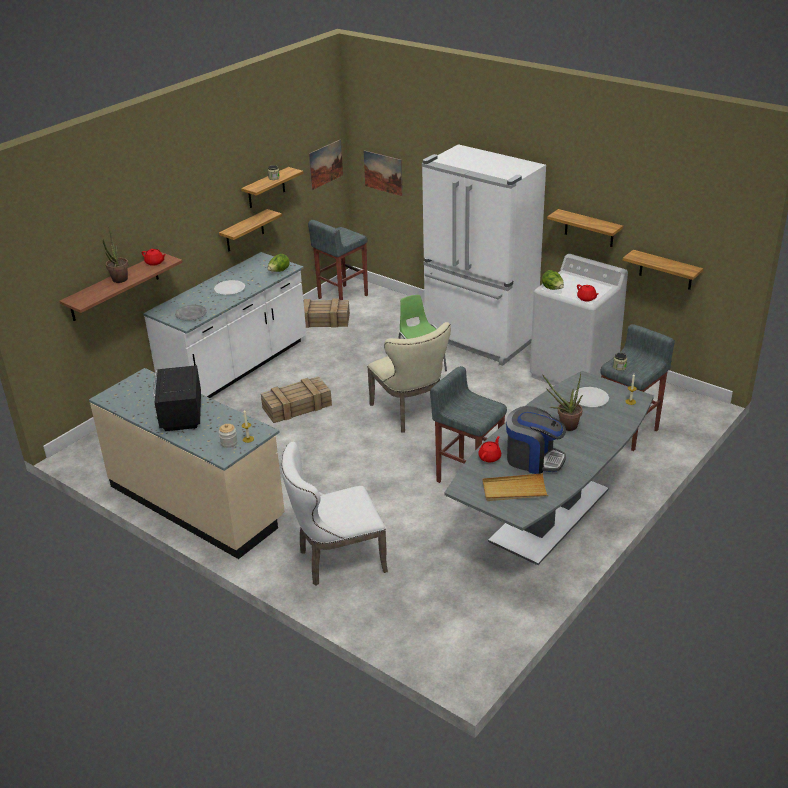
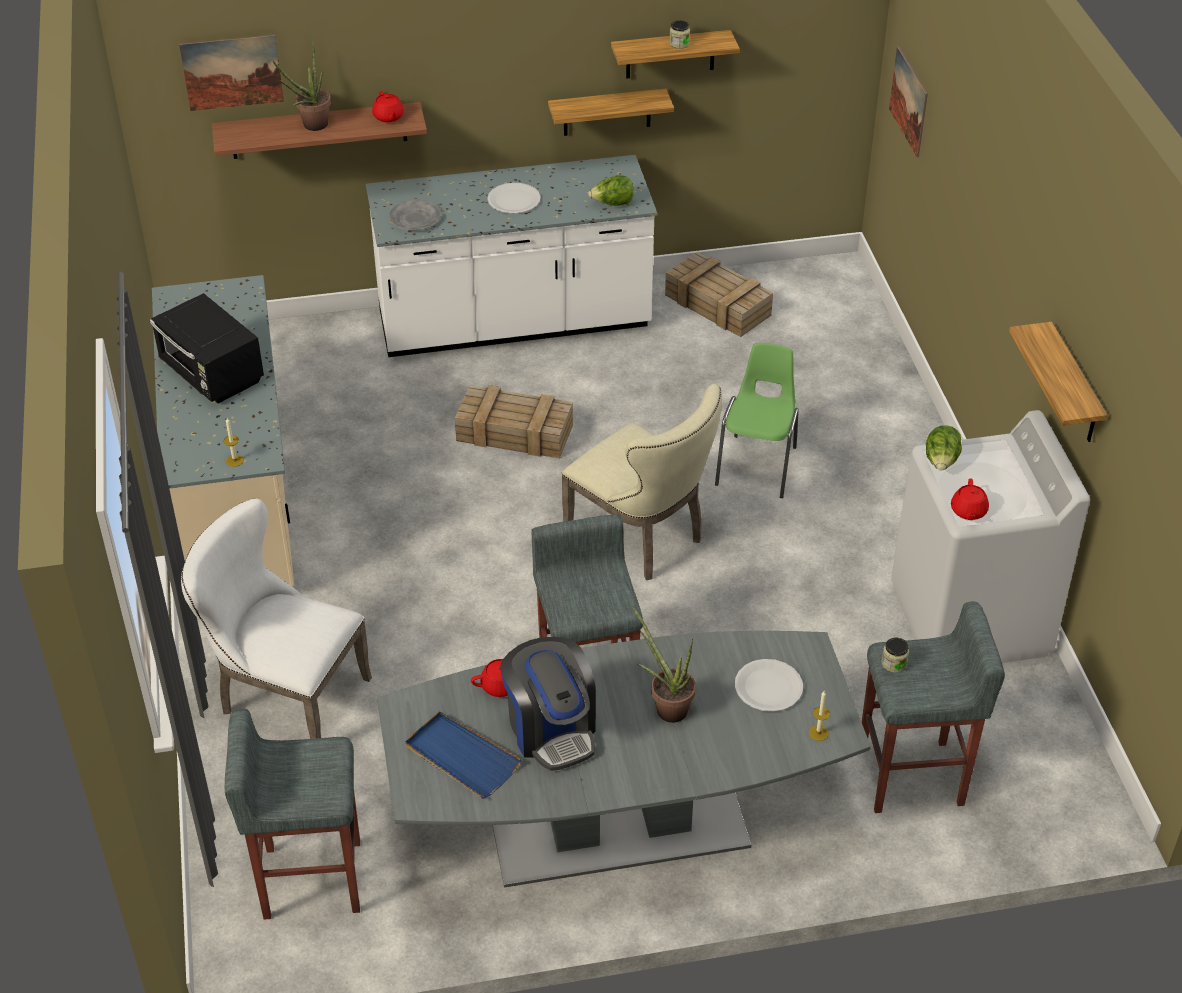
camera: 40 degrees right, 10 degrees up
(181, 415) = (212, 374): black microwave -> black microwave turned 75 degrees counterclockwise
(229, 443) = (208, 452): jar -> none
(325, 164) = (826, 45): picture -> picture (232, 72)
(342, 297) = (796, 279): grey stool -> grey stool (310, 879)
(410, 413) = (642, 538): beige chair -> beige chair turned 60 degrees counterclockwise
(479, 340) = (901, 473): white fridge -> none
(514, 490) = (461, 757): beige tray -> blue tray
(666, 270) = (1133, 539): shelf -> none

